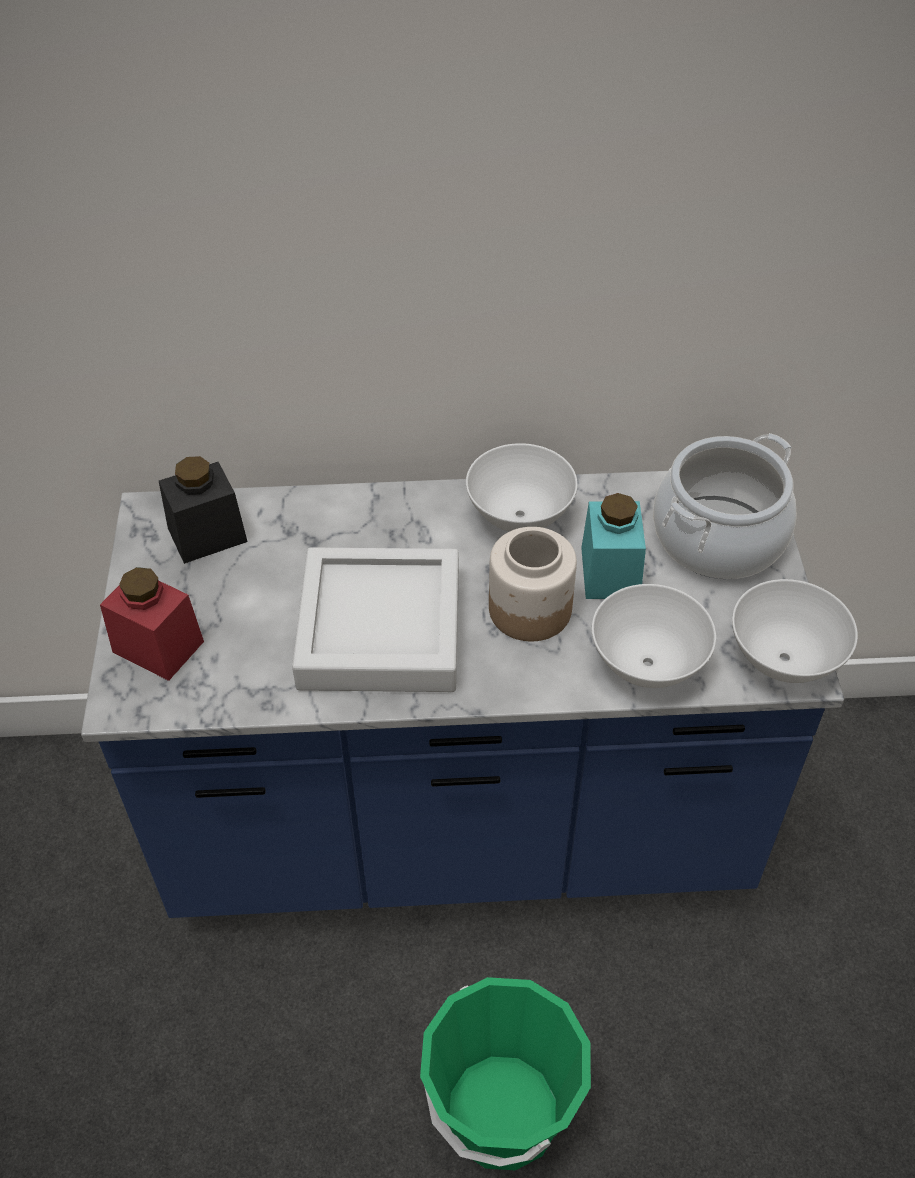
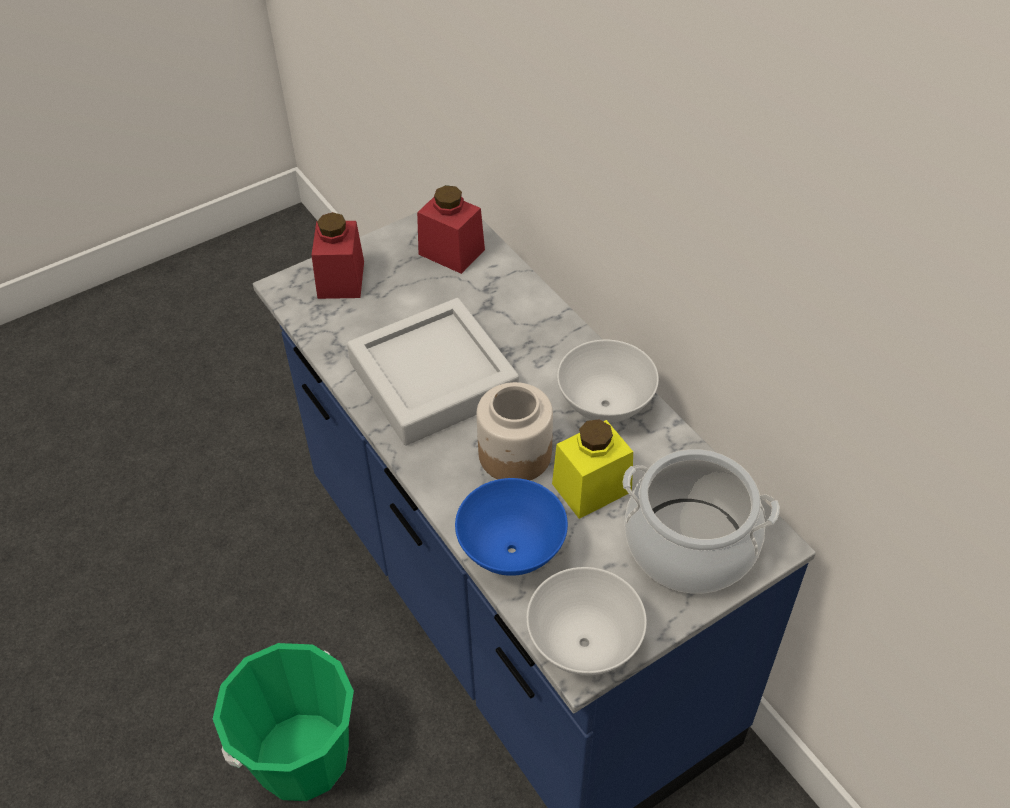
camera: 60 degrees right, 0 degrees up
(207, 535) = (451, 252): black jar -> red jar
(610, 572) = (591, 488): turquoise jar -> yellow jar
(646, 664) = (512, 551): white bowl -> blue bowl

